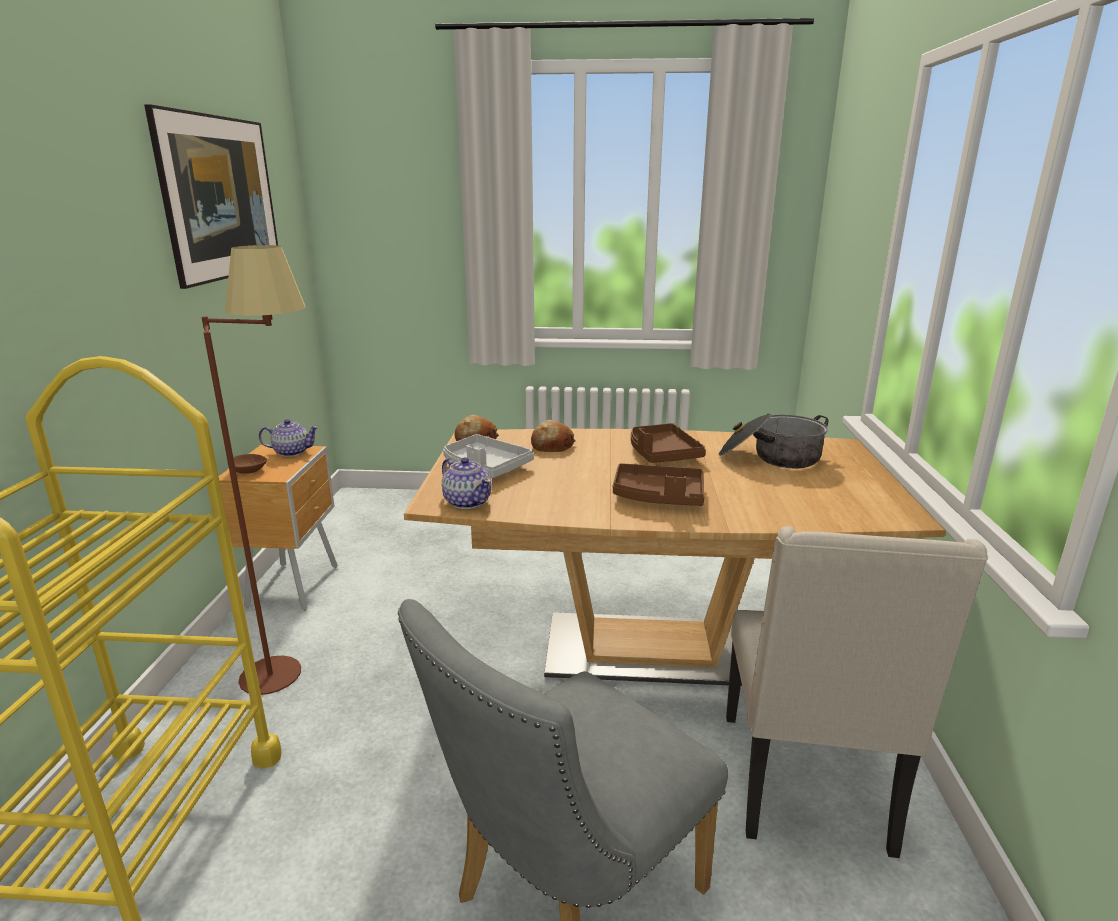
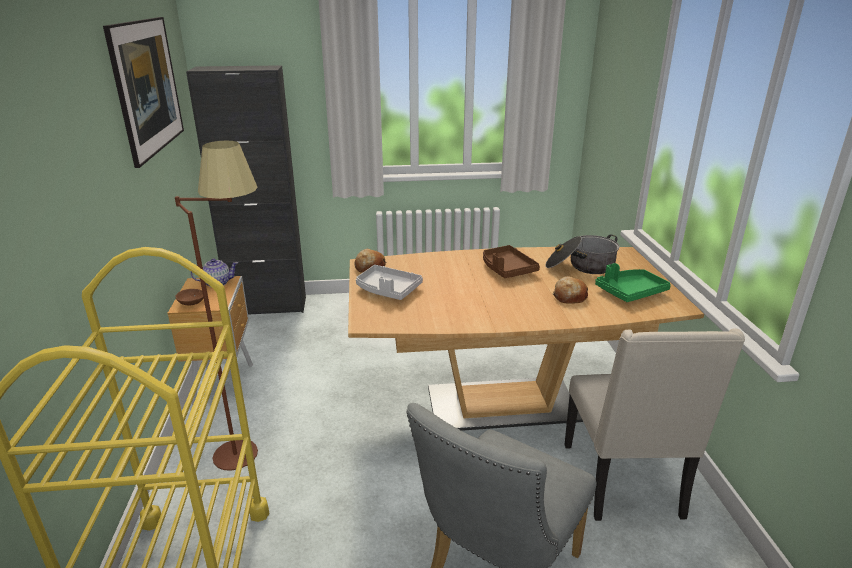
camera: 10 degrees left, 5 degrees up
(384, 499) = (268, 306): none -> black cabinet
(467, 501) = (389, 320): teapot -> none
(552, 445) = (427, 268): bread -> bread (569, 296)
(658, 497) = (518, 304): brown tray -> none
(835, 493) = (630, 292): none -> green tray

